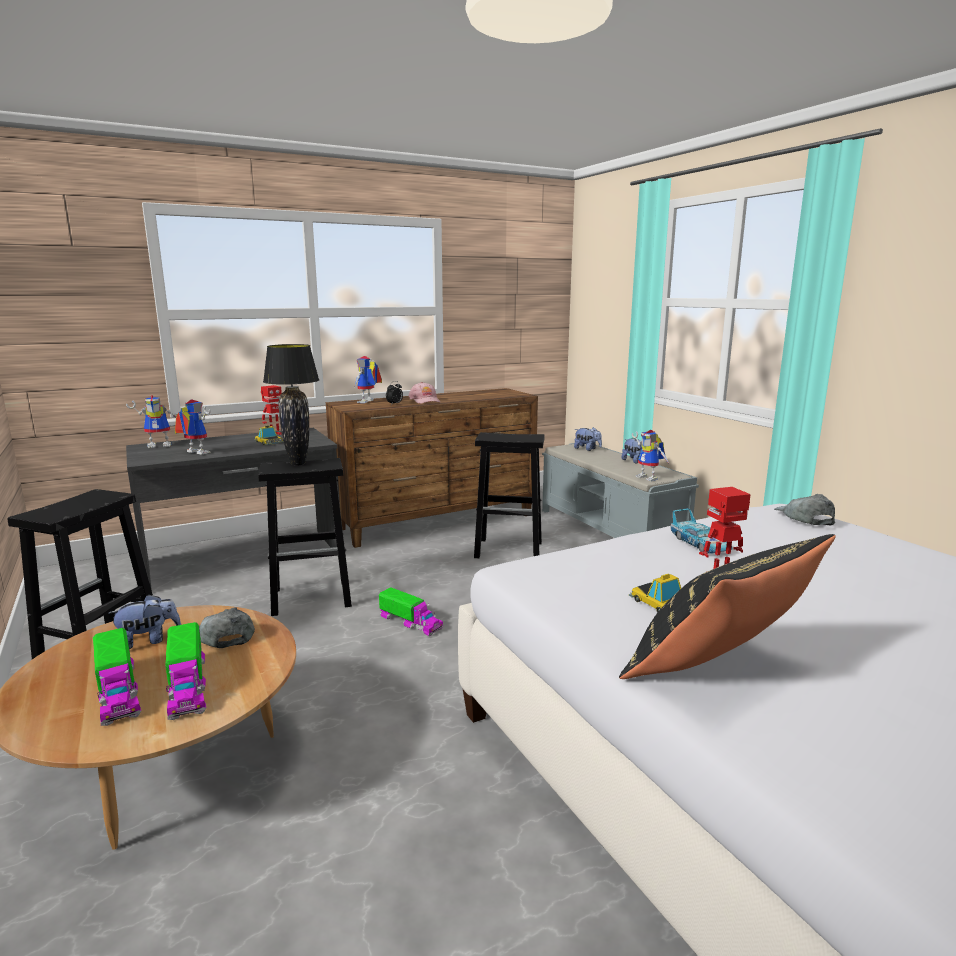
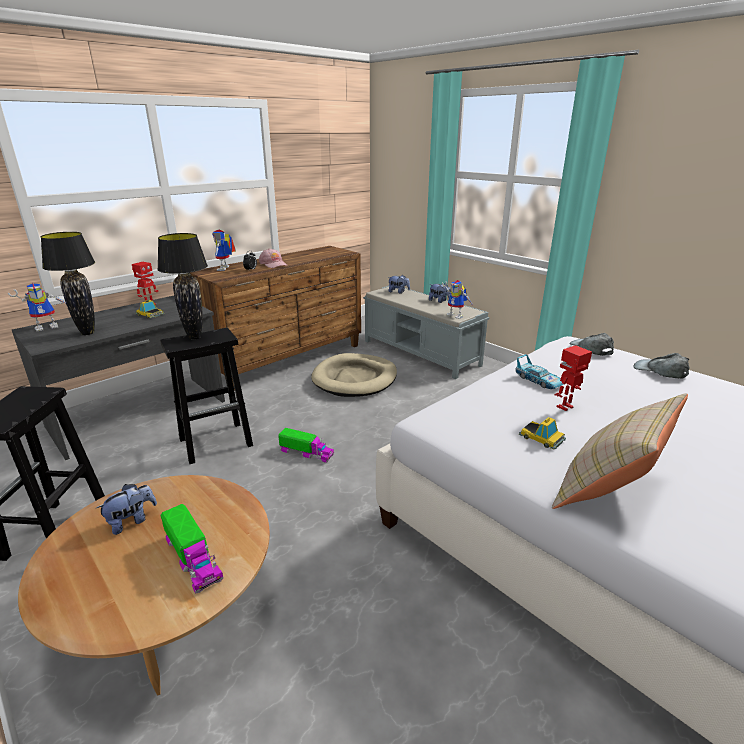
camera: 15 degrees left, 10 degrees up
(118, 692) = (135, 575): toy truck -> none
(194, 453) = (87, 333): toy robot -> black table lamp
(226, 633) = (196, 502): grey cap -> grey cap (660, 371)
(510, 550) = (355, 378): black stool -> beige dog bed
(716, 672) = (607, 491): black pillow -> beige pillow

